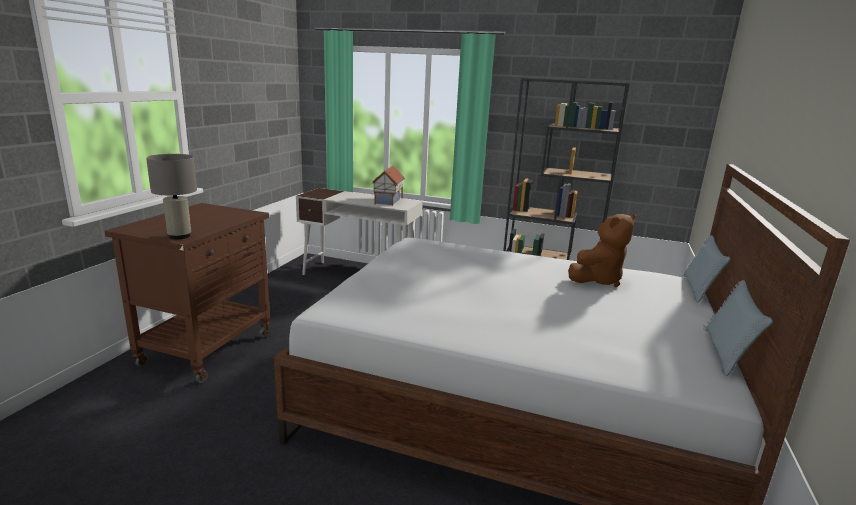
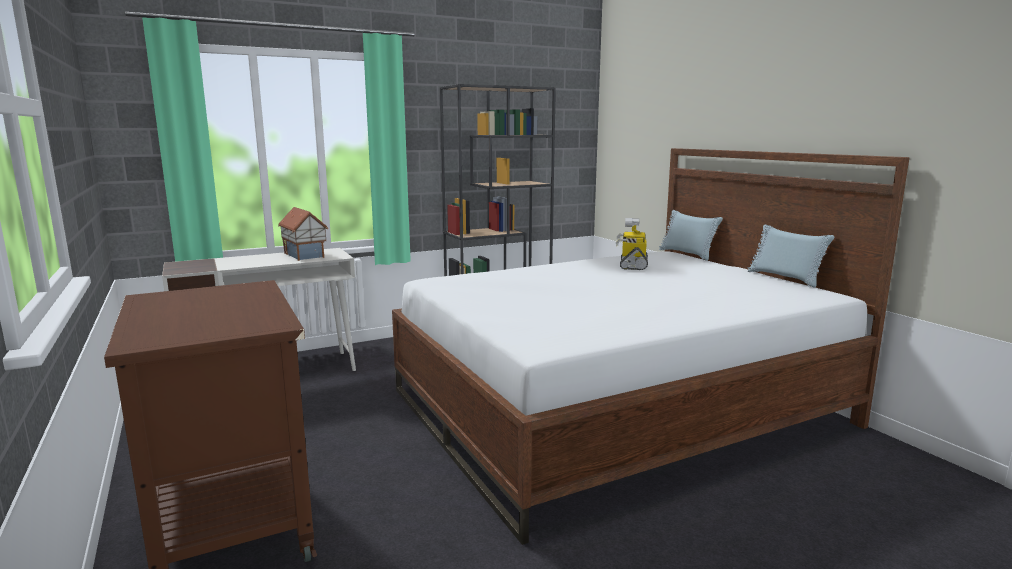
camera: 45 degrees left, 5 degrees down
(180, 236) = (263, 324): grey table lamp -> none
(597, 280) = (632, 265): brown plush toy -> toy robot

